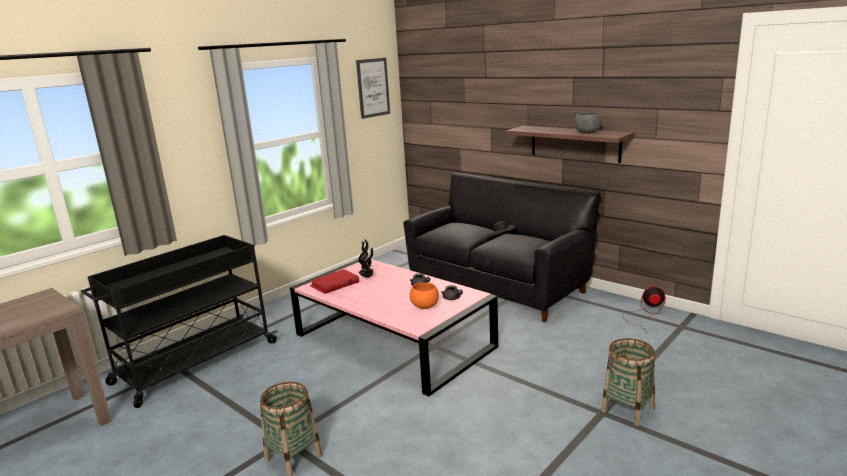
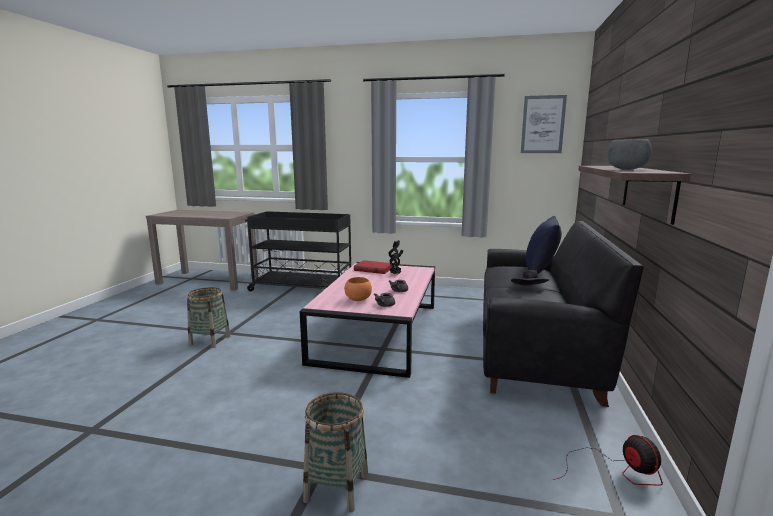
camera: 60 degrees right, 5 degrees down
(467, 224) = (540, 271): none -> blue pillow

